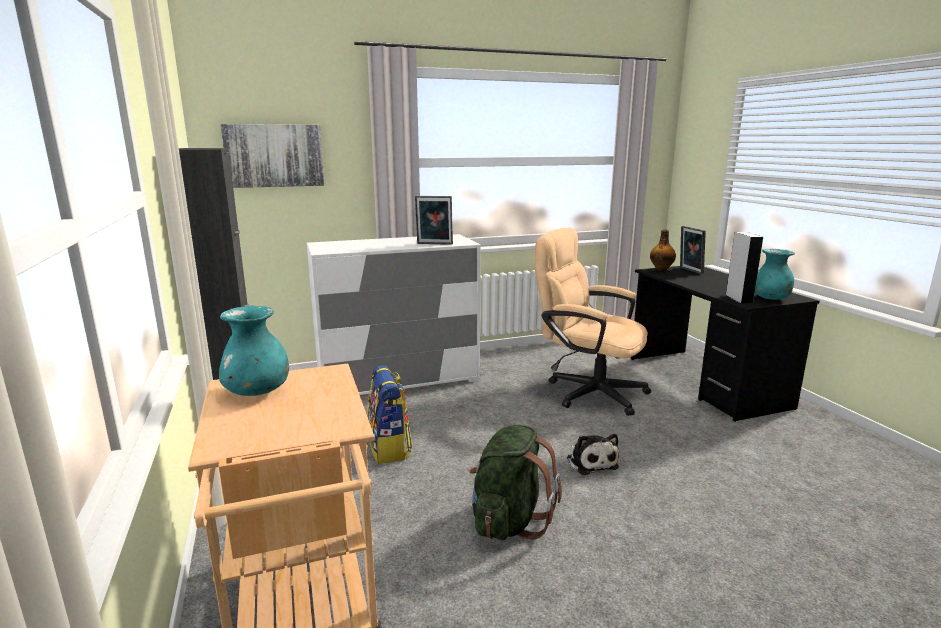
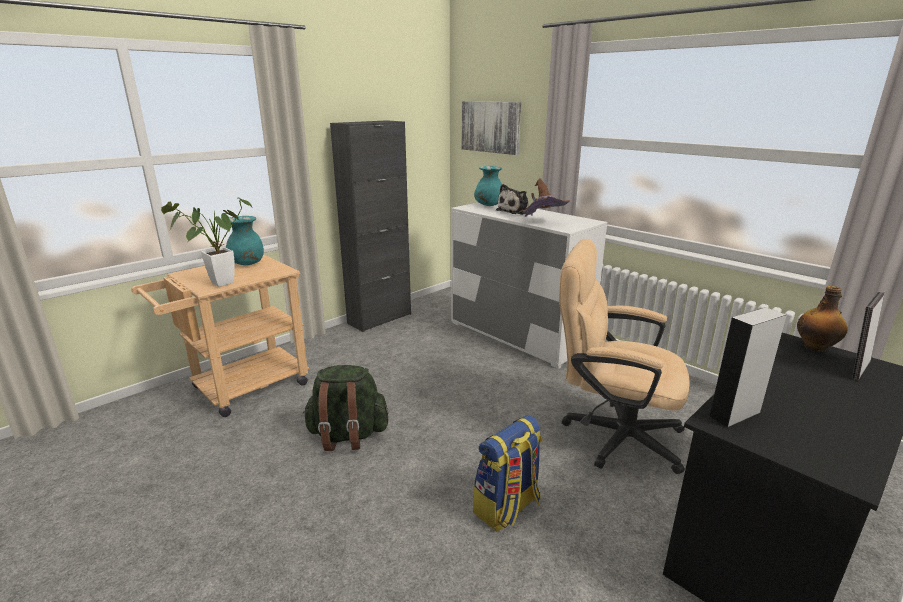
camera: 65 degrees right, 5 degrees up
(337, 417) = (217, 284): none -> potted plant
(390, 448) = (410, 364): backpack -> backpack (507, 507)
(434, 244) = (541, 223): picture frame -> brown hat
(587, 391) = (611, 434): beige office chair -> beige office chair turned 75 degrees counterclockwise
(591, 462) = (460, 461): plush toy -> plush toy (515, 211)
(770, 299) = (787, 445): turquoise vase -> turquoise vase (488, 205)

